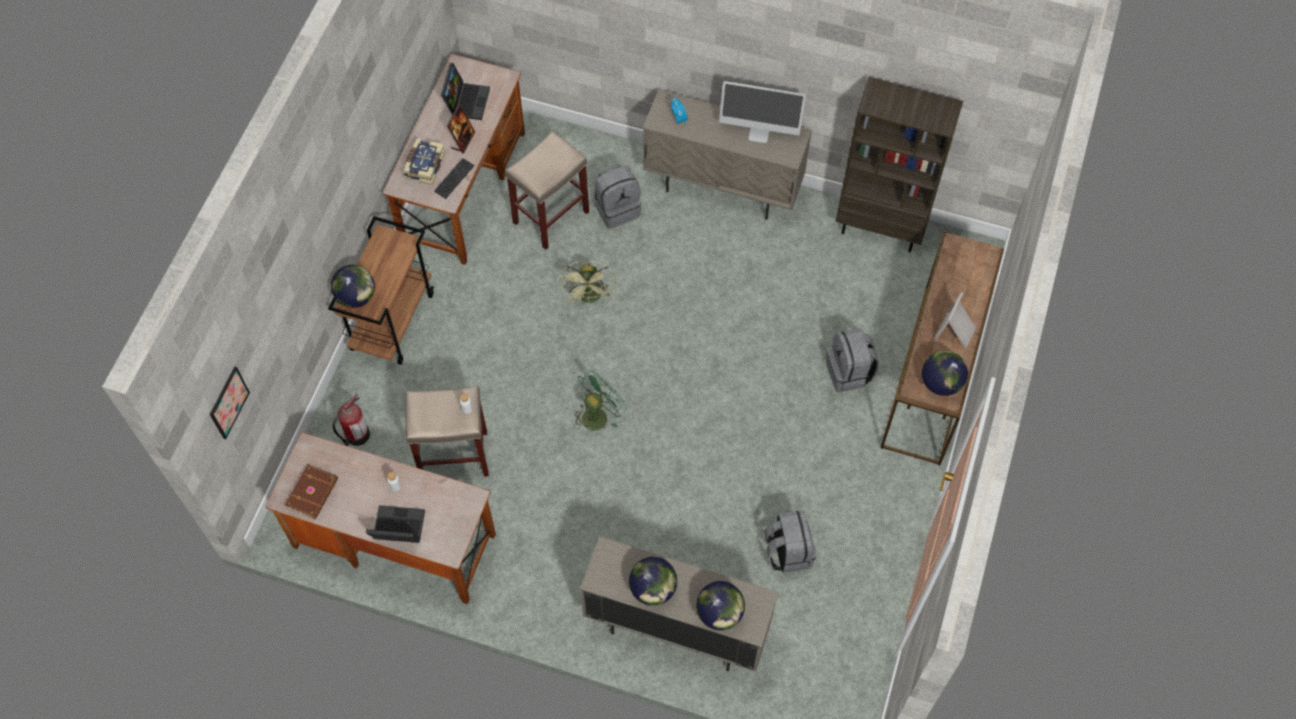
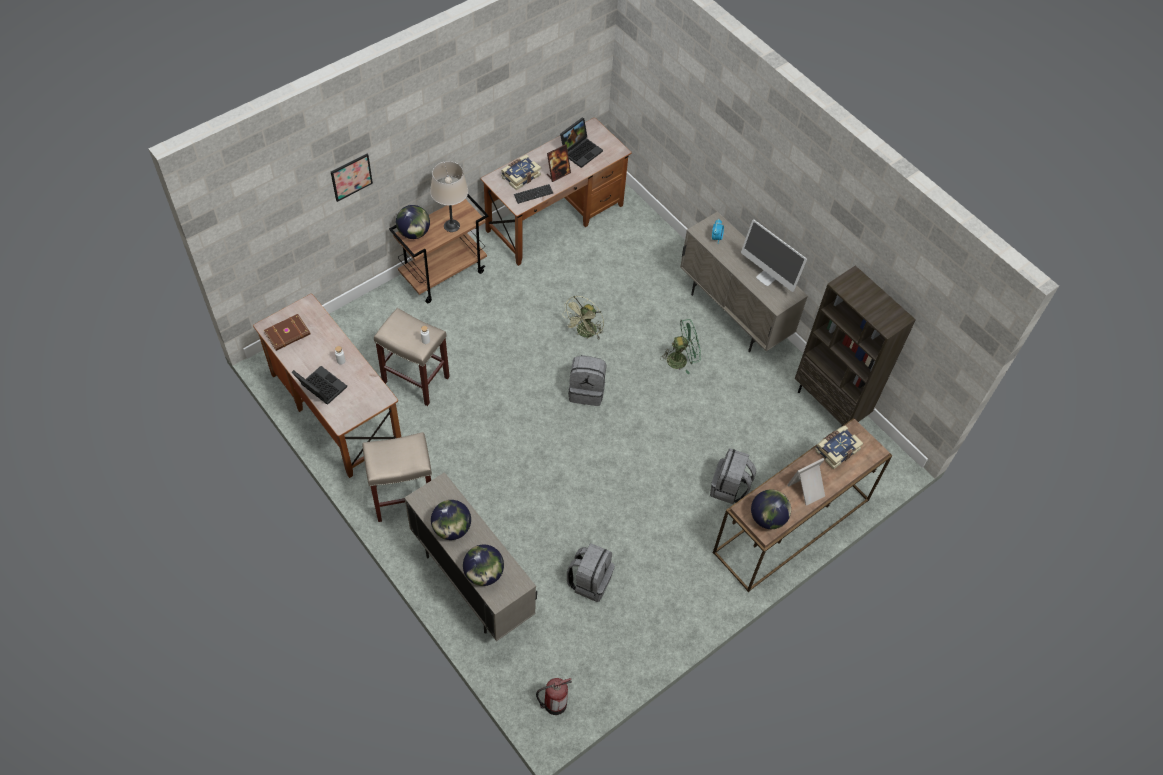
camera: 30 degrees right, 5 degrees down
(228, 402) = (261, 234): picture -> picture (351, 177)
(356, 436) = (364, 331): fire extinguisher -> fire extinguisher (553, 704)
(391, 265) = (451, 226): none -> beige table lamp
(550, 218) = (598, 268): beige stool -> beige stool (403, 498)
(598, 414) = (530, 410): green fan -> green fan (681, 359)
(617, 209) = (648, 287): grey backpack -> grey backpack (587, 391)
(952, 274) = (836, 449): none -> book

